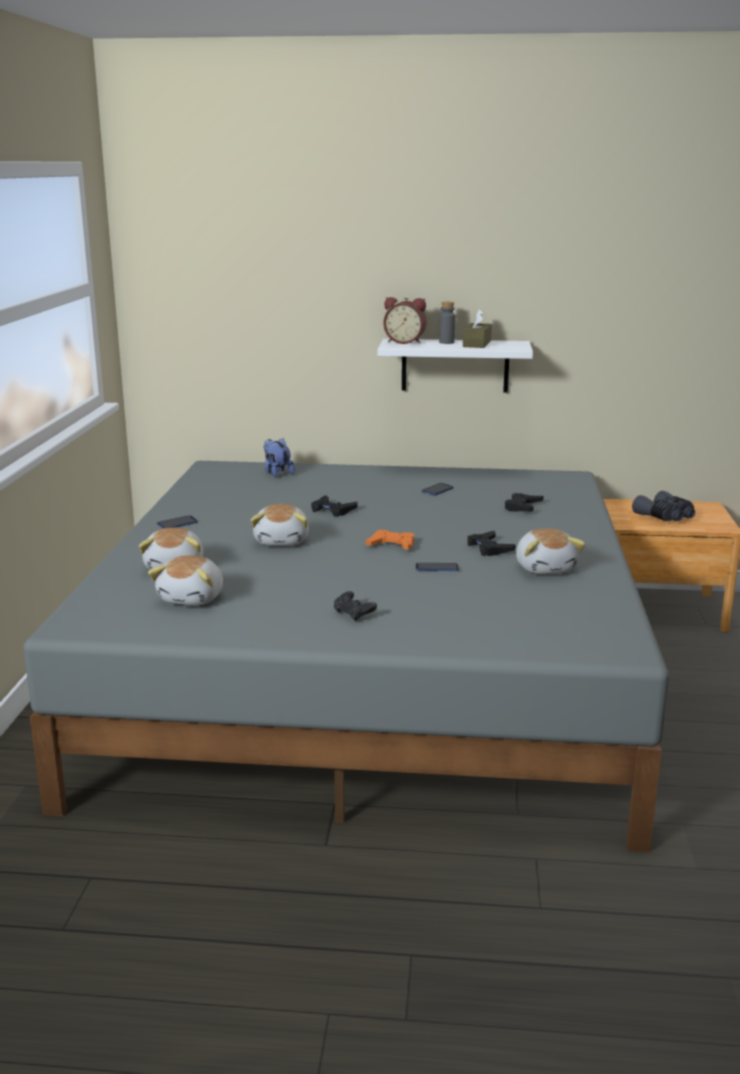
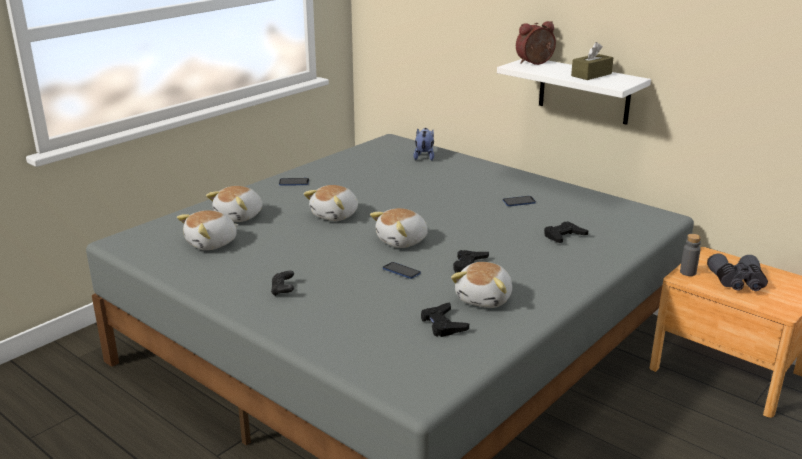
camera: 35 degrees right, 5 degrees up
(332, 510) = (411, 199): black game controller -> black game controller (443, 324)
(392, 545) = (402, 241): orange game controller -> plush toy
(405, 342) = (535, 63): alarm clock -> alarm clock turned 105 degrees clockwise
(446, 342) = (569, 69): grey bottle -> grey bottle (688, 272)

